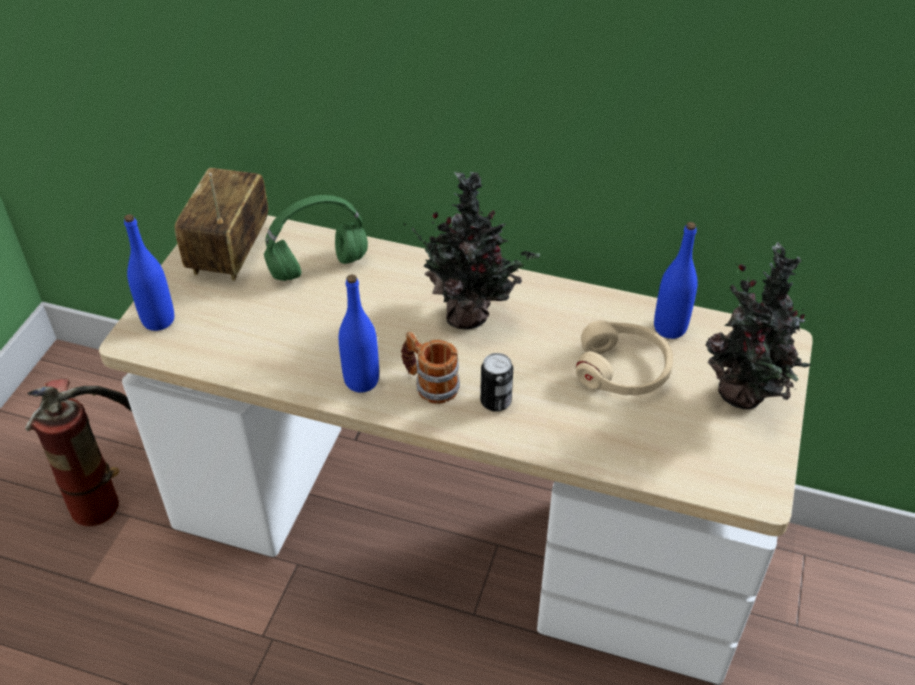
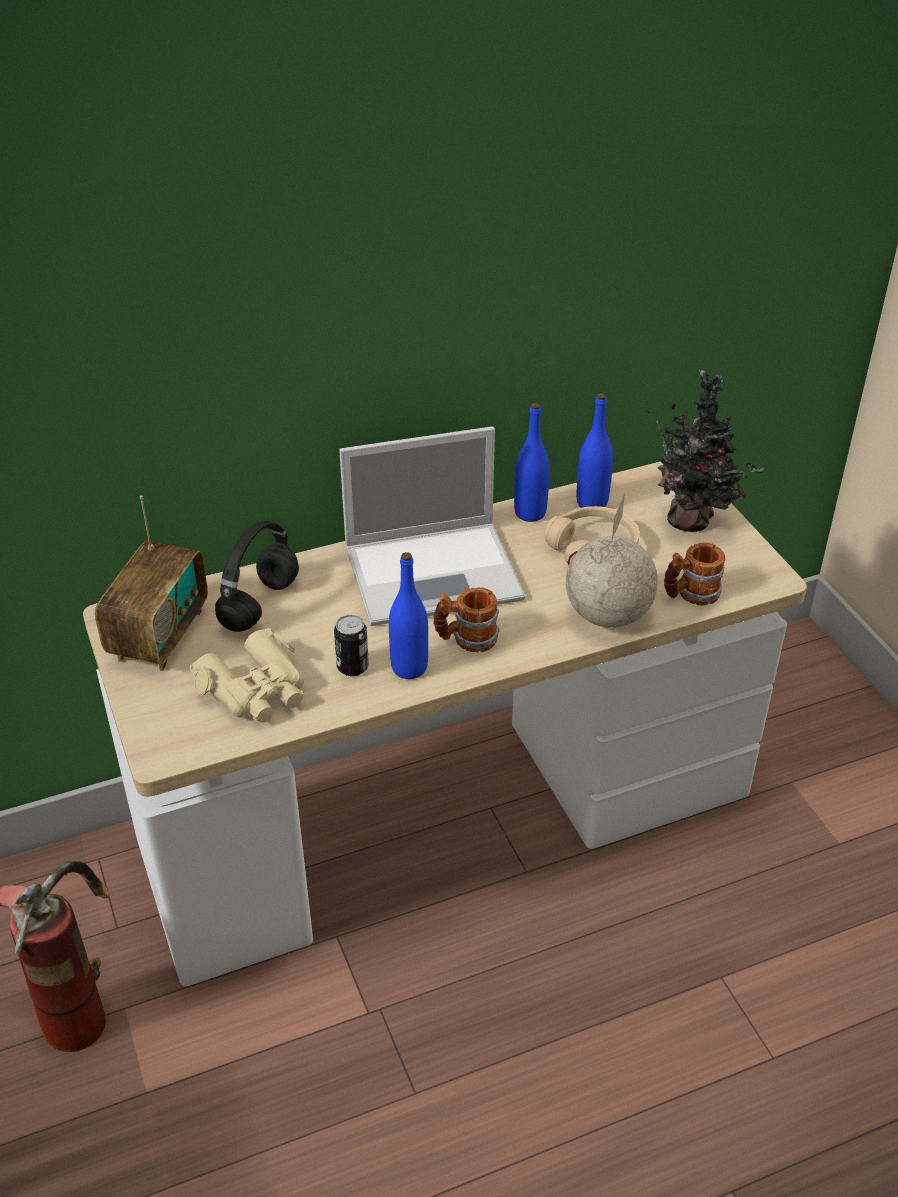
camera: 40 degrees left, 5 degrees down
(158, 320) = (165, 725): blue bottle -> blue bottle (530, 513)
(230, 251) = (159, 635): radio -> radio turned 135 degrees counterclockwise
(242, 330) = (256, 689): none -> beige binoculars
(317, 268) = (260, 606): green headphones -> black headphones
(471, 315) = (436, 572): potted plant -> laptop
(495, 401) = (530, 622): can -> can (352, 667)
(567, 435) = (609, 615): none -> globe
(662, 461) = (690, 594): none -> mug

